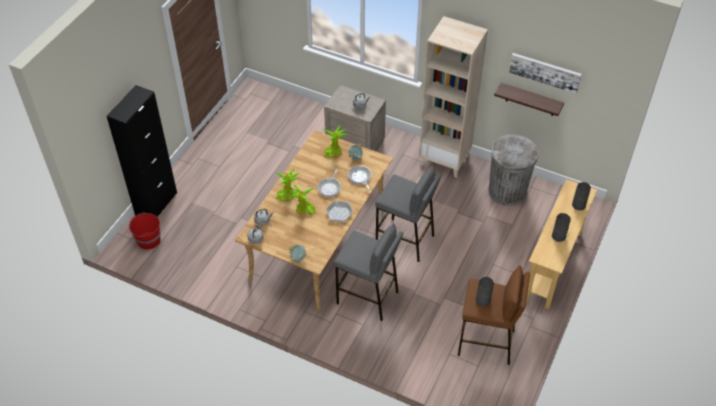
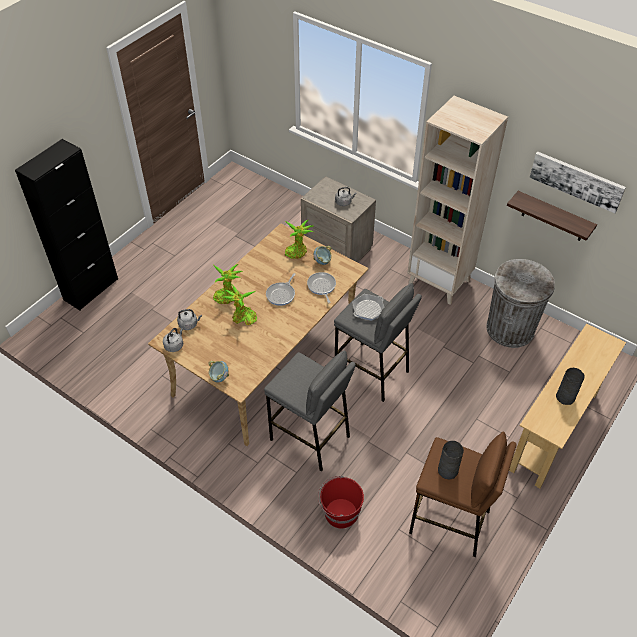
camera: 10 degrees right, 0 degrees up
(148, 240) = (69, 329): red bucket -> red bucket (340, 513)
(339, 213) = (285, 327): frying pan -> frying pan (368, 309)
(578, 205) = (598, 359): grey vase -> none

